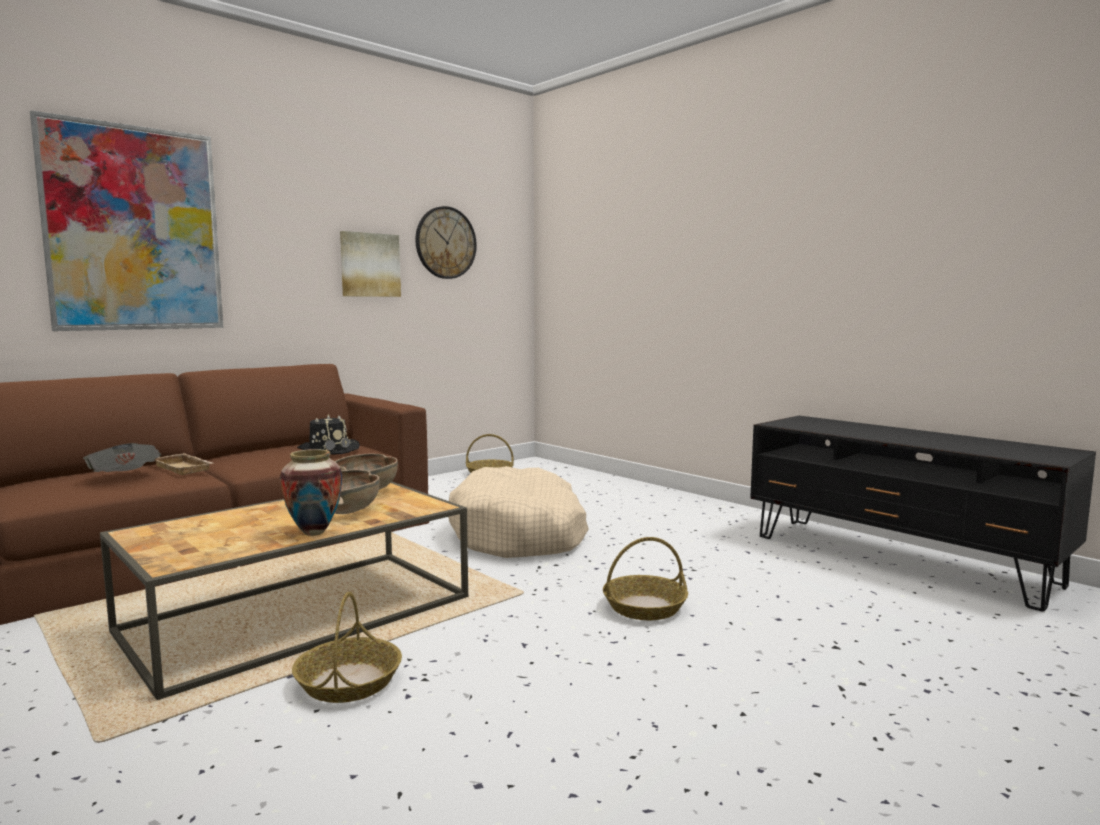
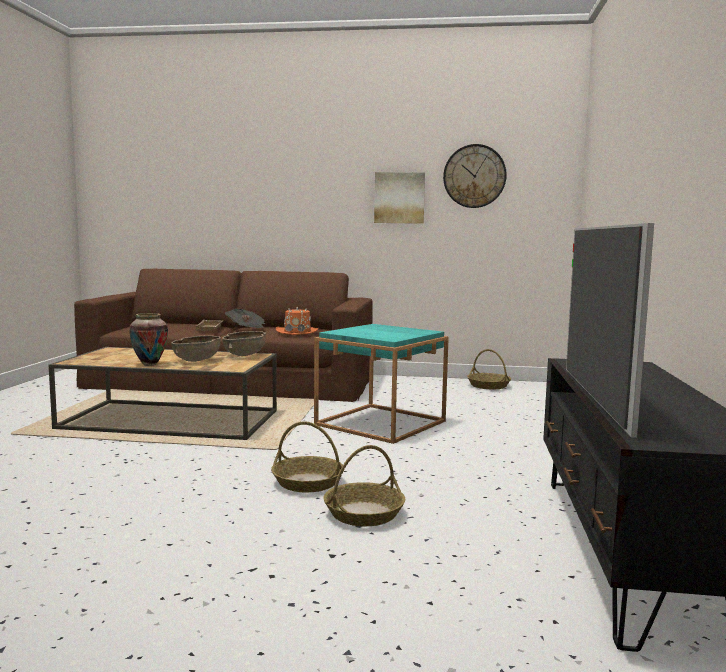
camera: 50 degrees right, 0 degrees up
(125, 477) = (176, 327): newspaper -> newspaper (247, 330)
(134, 229) = (238, 180): picture -> none
(328, 449) = (297, 332): black hat -> orange hat
(349, 682) = (105, 450): basket -> basket (363, 514)
(519, 534) = (380, 423): beige dog bed -> turquoise side table
(910, 443) = (593, 396): none -> television

